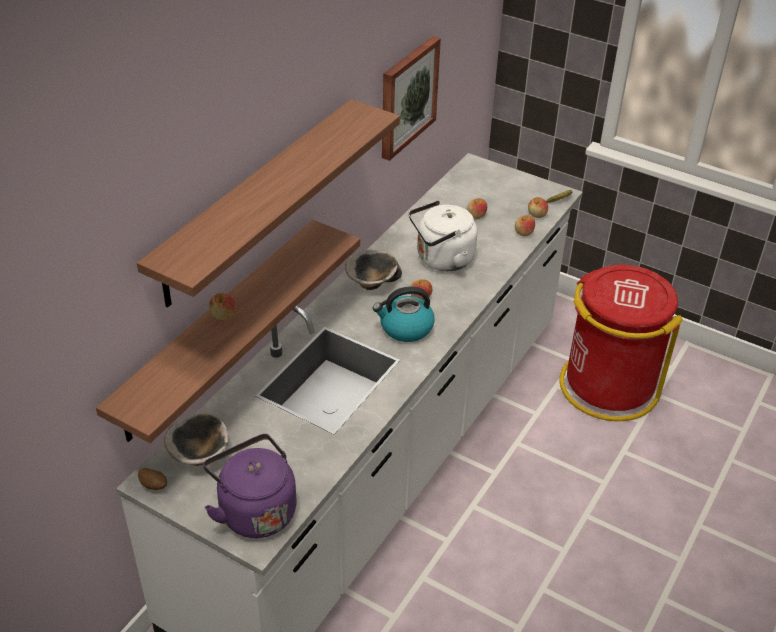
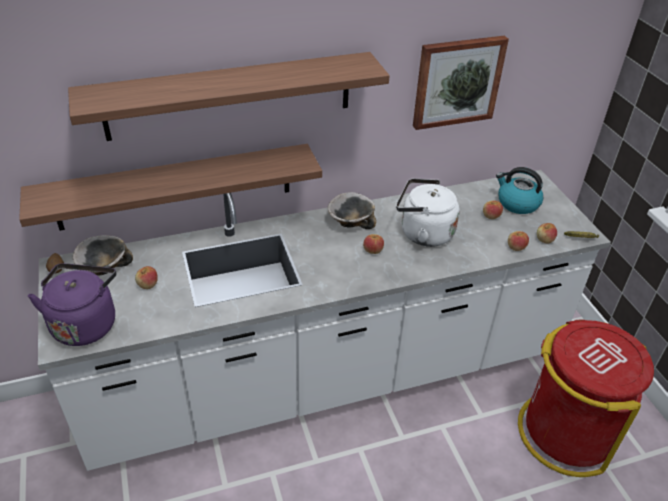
camera: 40 degrees right, 0 degrees up
(223, 315) = (164, 173): apple -> apple (148, 284)
(405, 328) = (334, 265): kettle -> kettle (517, 203)

